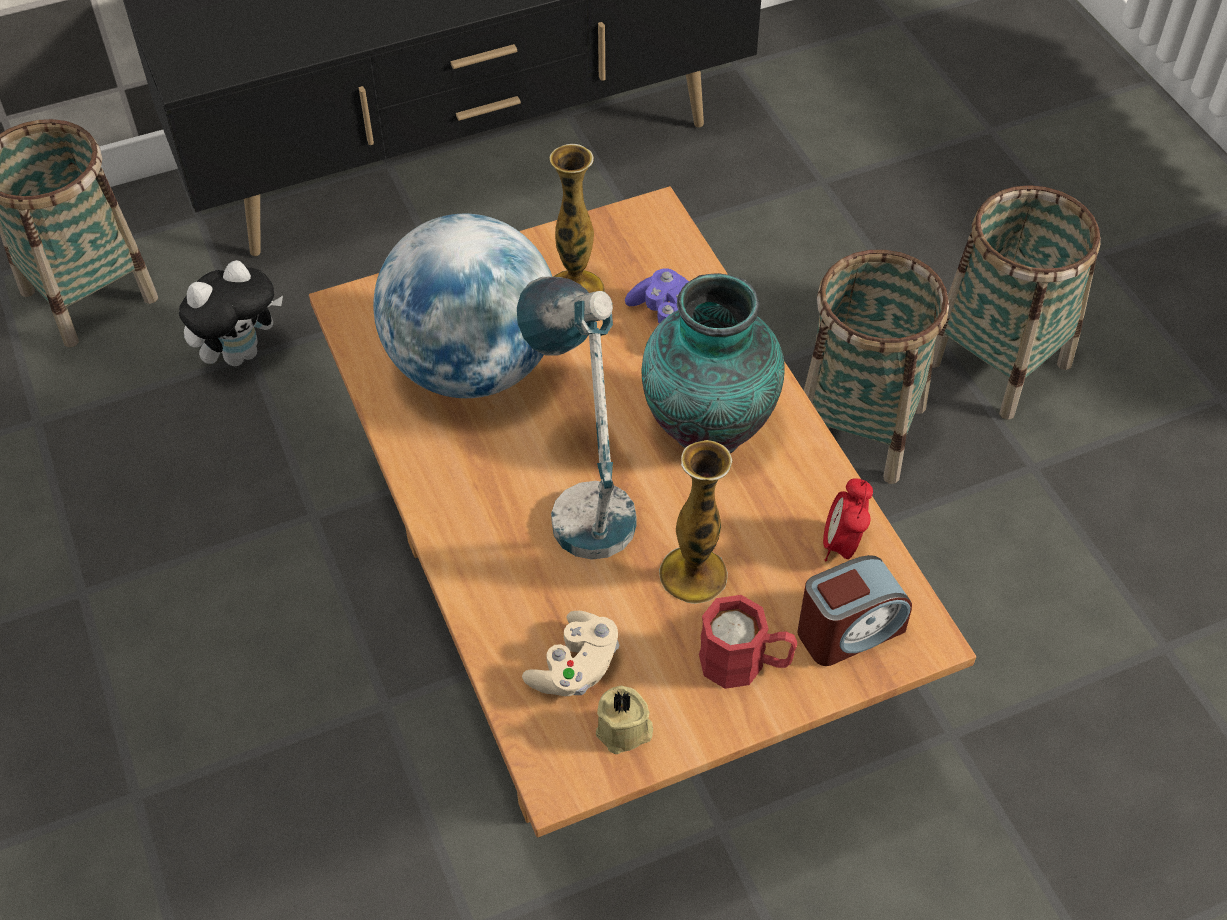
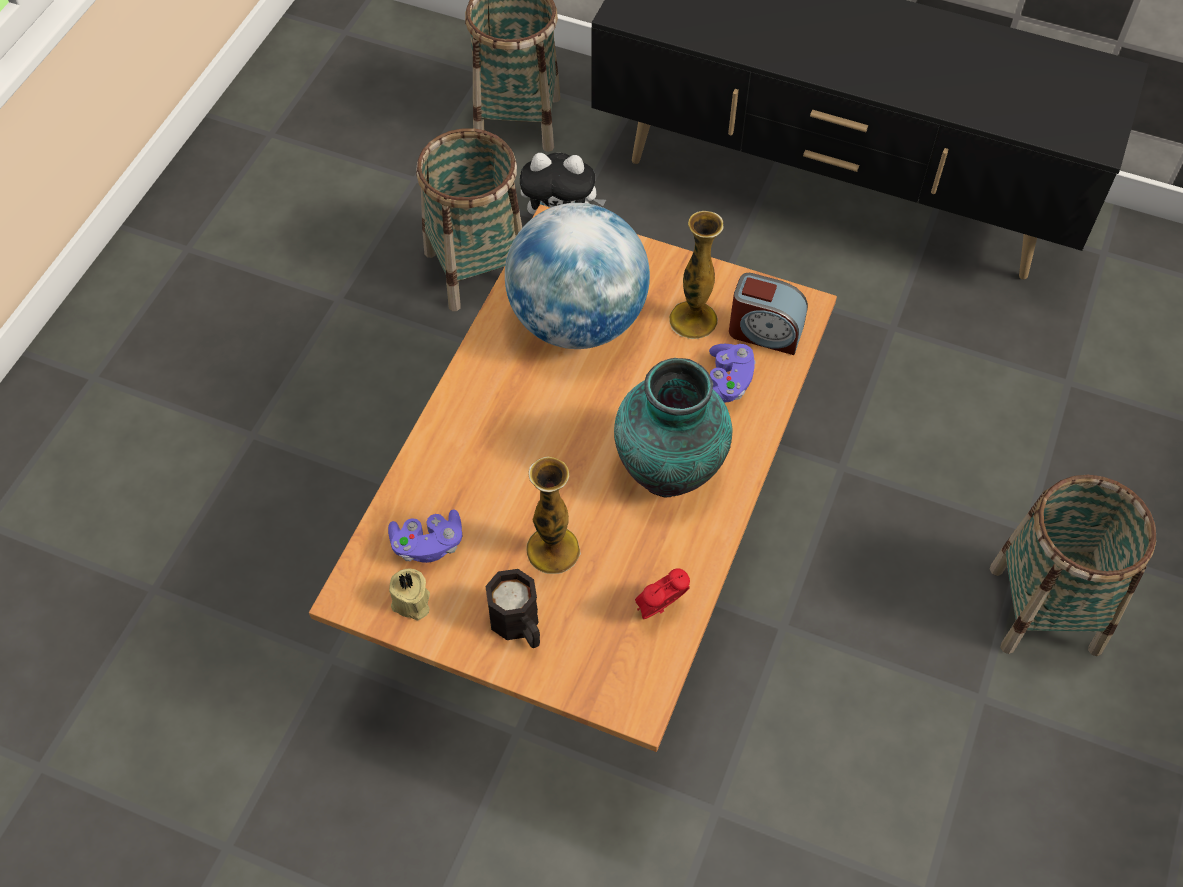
camera: 45 degrees right, 5 degrees up
(575, 668) = (428, 544): beige game controller -> purple game controller
(582, 494) = (548, 449): table lamp -> none
(745, 663) = (519, 626): red mug -> black mug
(849, 631) = (600, 662): alarm clock -> alarm clock (765, 332)
(858, 428) = (888, 570): basket -> basket (477, 268)

